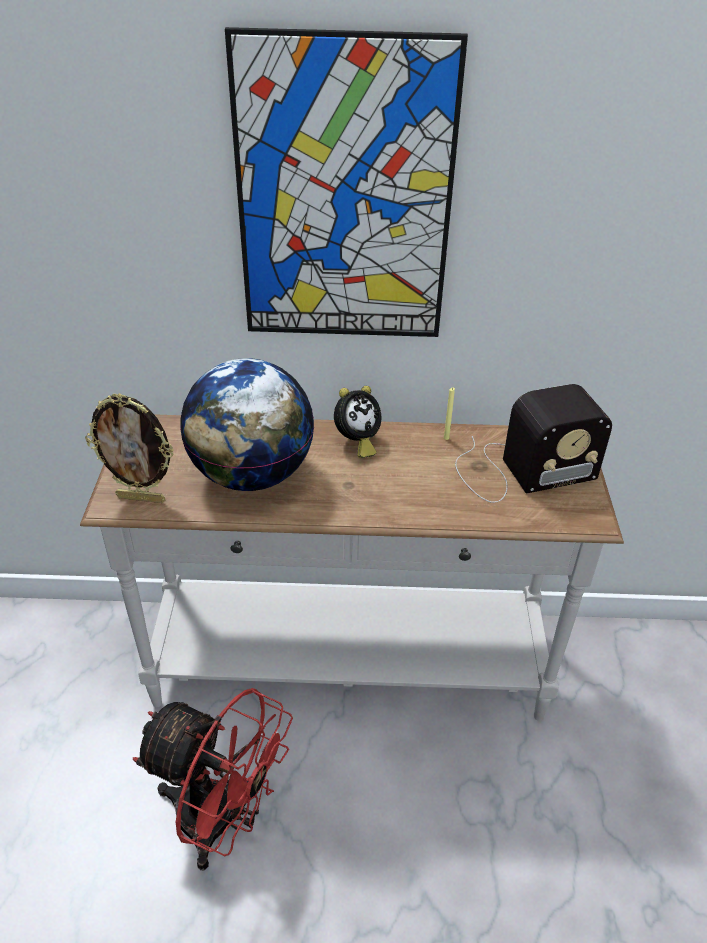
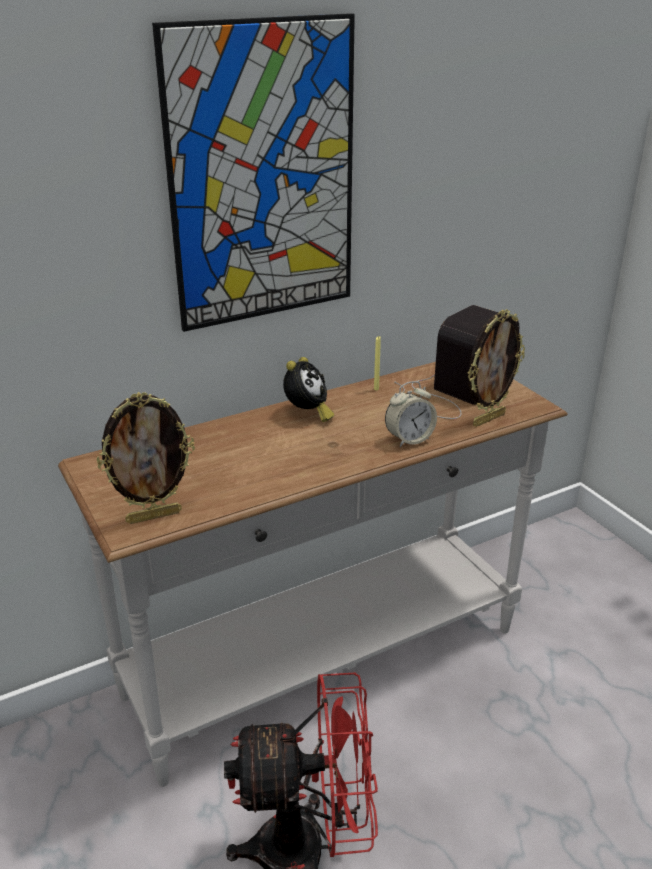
camera: 30 degrees left, 10 degrees down
(251, 475) = (240, 465): globe -> none
(422, 508) = (409, 439): none -> alarm clock
(523, 516) = (488, 419): none -> picture frame

